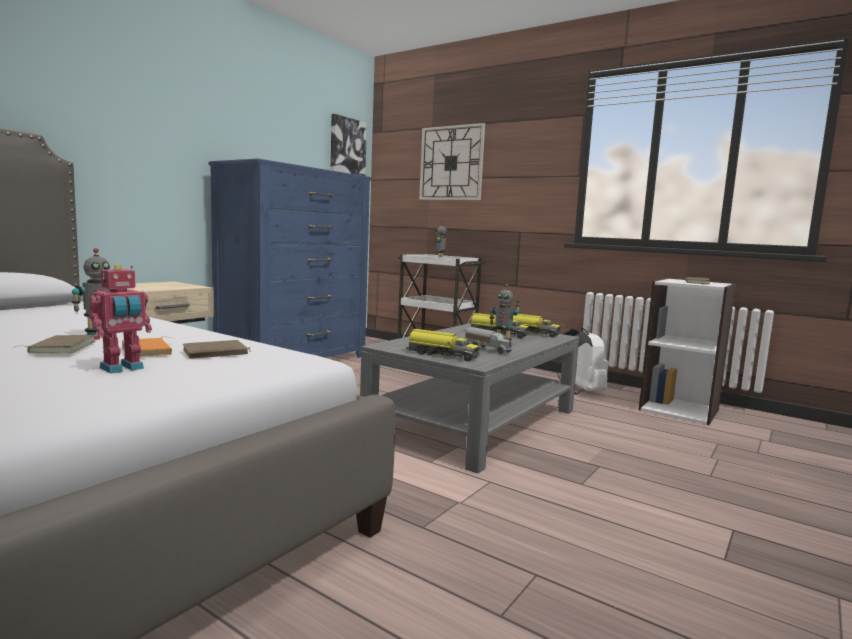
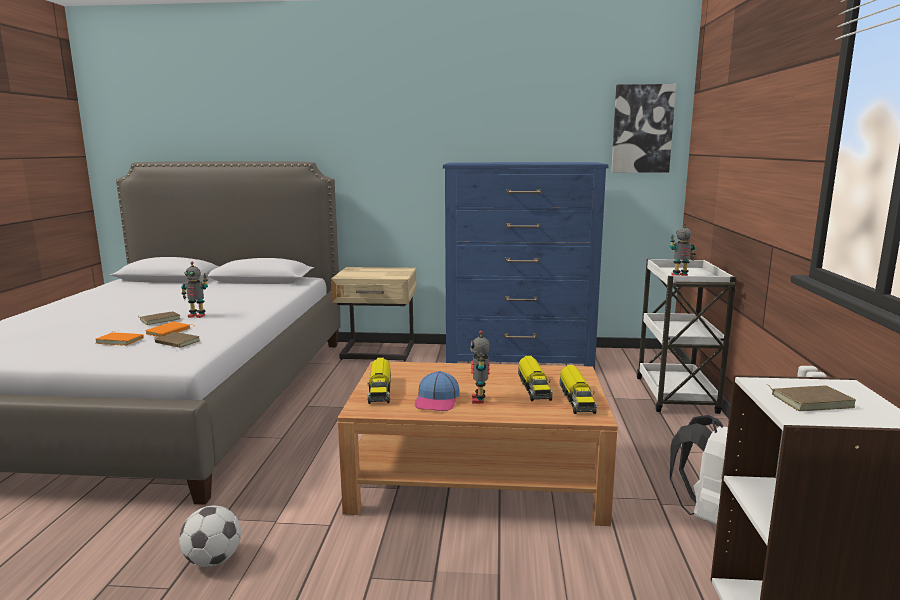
camera: 60 degrees right, 5 degrees up
(123, 368) = (121, 341): toy robot -> orange book
(451, 163) = (732, 135): wall clock -> none
(475, 421) = (478, 478): grey coffee table -> brown coffee table
(488, 349) = (437, 400): toy truck -> cap
(503, 543) = (213, 560): none -> football

